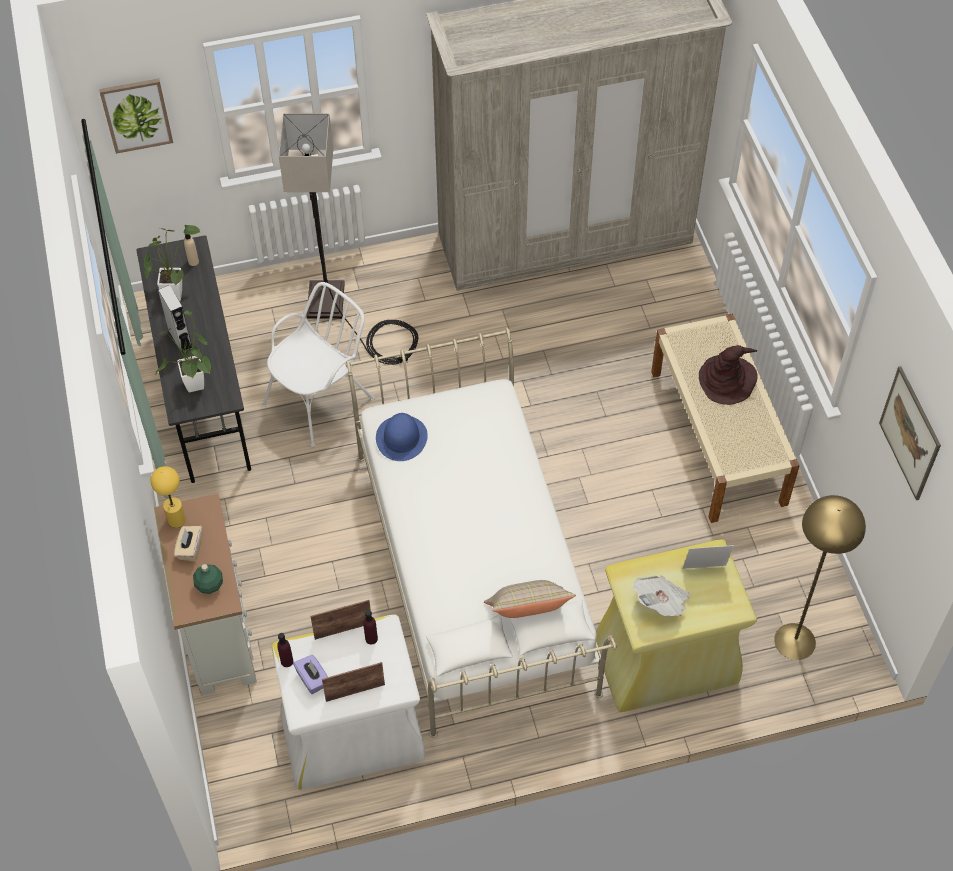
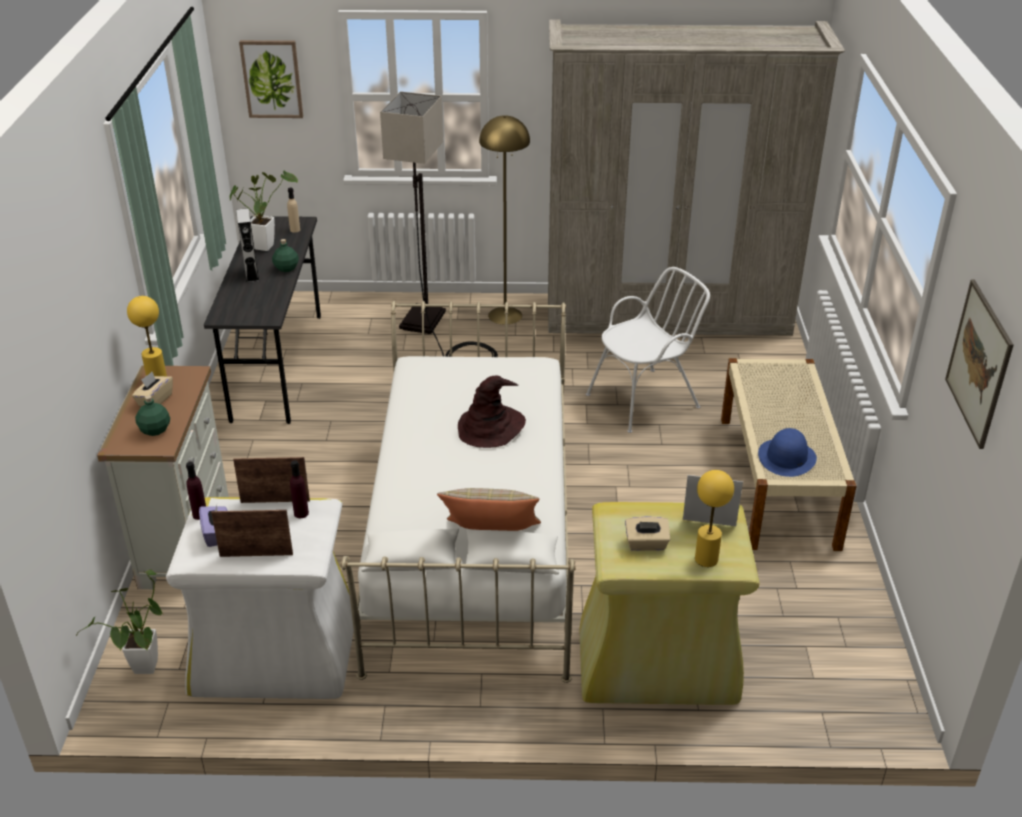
camera: 15 degrees right, 20 degrees down
(195, 389) = (243, 306): potted plant -> potted plant (144, 672)
(211, 324) = (286, 268): none -> green bottle
(321, 398) = (384, 384): white chair -> white chair (646, 398)
(401, 438) = (425, 378): blue hat -> blue hat (787, 457)
(661, 602) = (646, 544): newspaper -> beige tissue box
(711, 607) = (706, 559): none -> yellow table lamp
(727, 380) = (792, 406): brown hat -> brown hat (490, 427)
(795, 641) = (820, 677): yellow floor lamp -> yellow floor lamp (505, 315)

